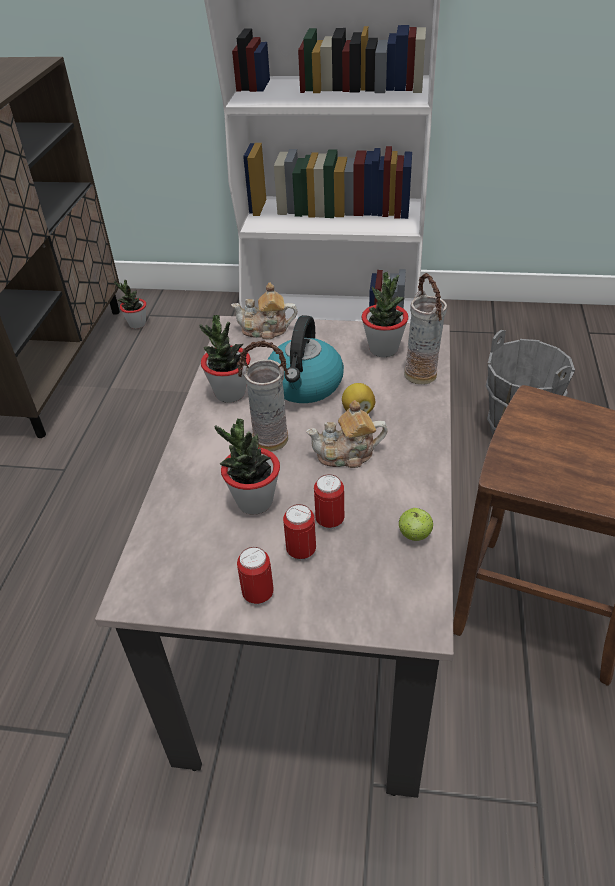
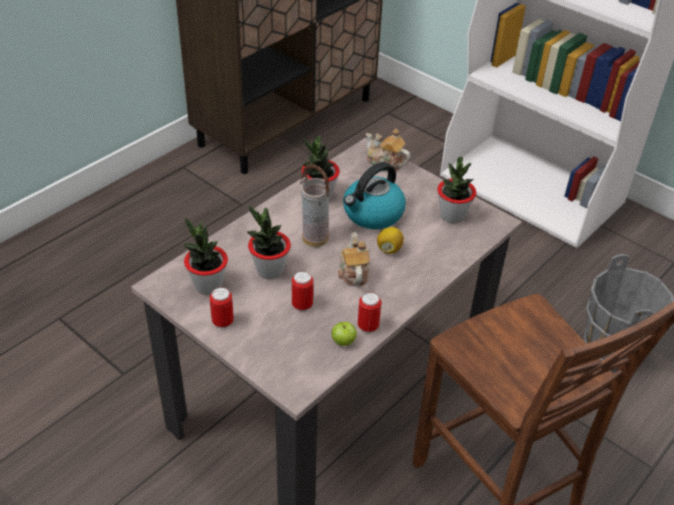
camera: 30 degrees right, 0 degrees up
(137, 324) = (373, 117): potted plant -> potted plant (208, 286)
(301, 551) = (268, 313): can -> can (368, 326)
(347, 454) = (353, 272): teapot -> teapot turned 60 degrees clockwise
(422, 375) = (460, 247): vase -> none

